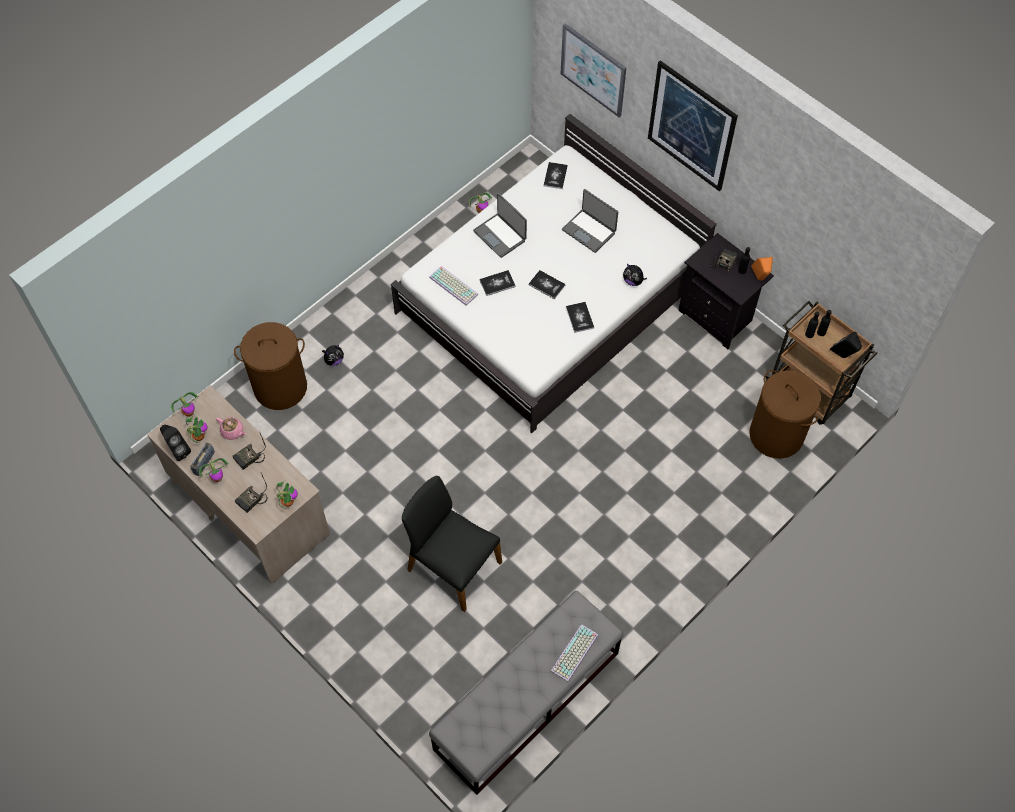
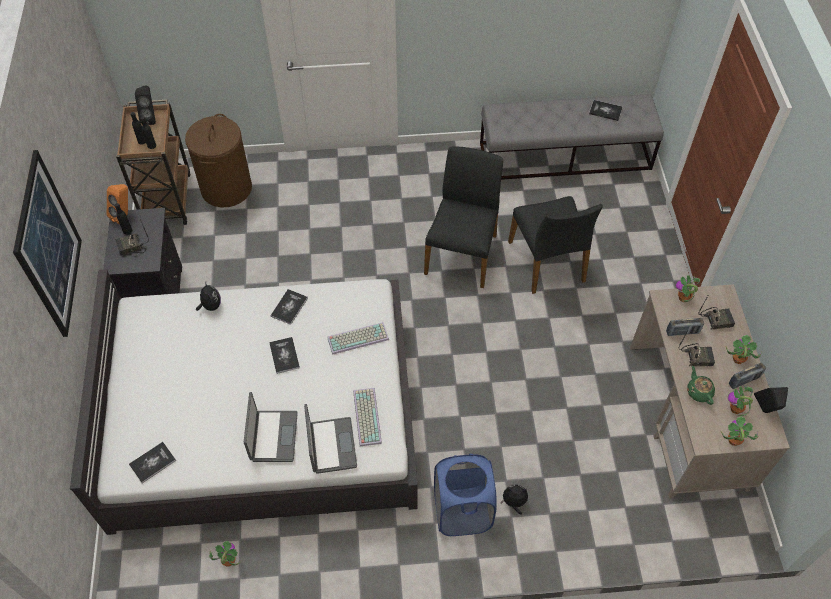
camera: 140 degrees left, 5 degrees down
(233, 432) = (699, 392): pink teapot -> green teapot
(272, 471) = (682, 332): none -> radio
(280, 387) = (586, 513): brown laundry basket -> none
(363, 331) = (462, 512): none -> blue laundry basket
(497, 283) = (325, 389): book -> book (605, 111)
(529, 520) = (462, 253): none -> black chair
(575, 654) = (528, 110): keyboard -> keyboard (358, 337)
(589, 231) = (190, 379): laptop -> laptop (331, 445)
(593, 70) = (33, 408): picture -> none

